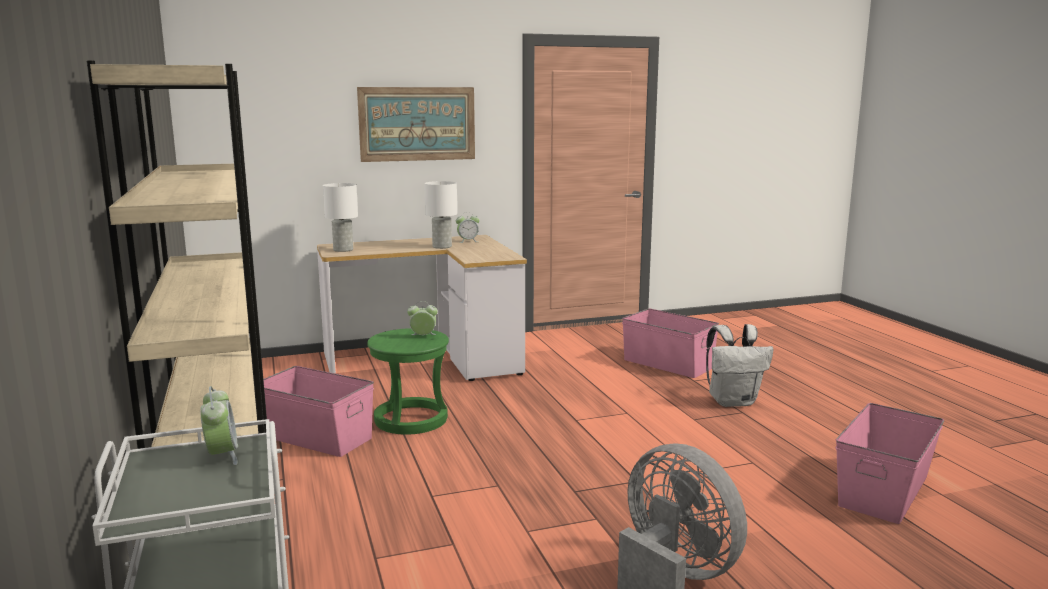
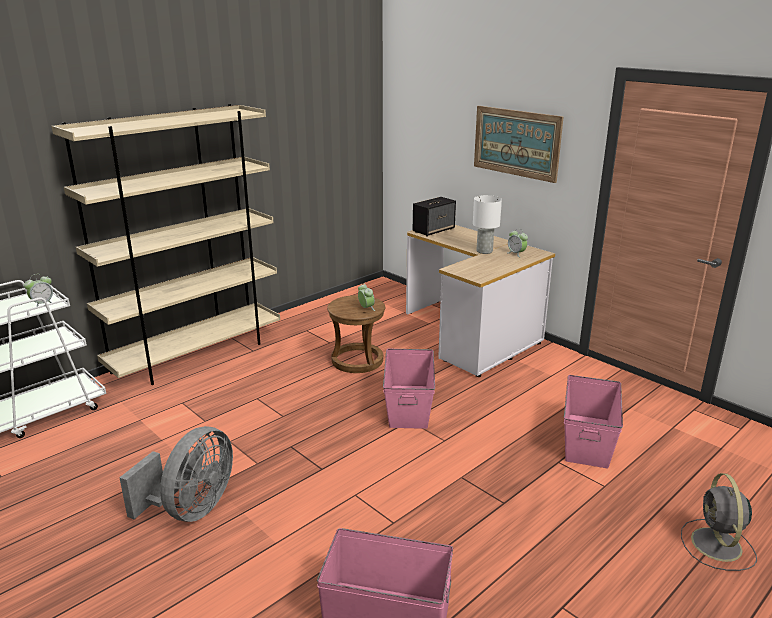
camera: 65 degrees right, 10 degrees up
(316, 436) = (310, 341): pink storage box -> pink storage box (409, 405)
(342, 249) = (434, 230): white table lamp -> speaker
(410, 419) = (357, 360): green stool -> brown stool
(733, 401) = (526, 493): white backpack -> none
(821, 364) = (717, 546): none -> grey fan

